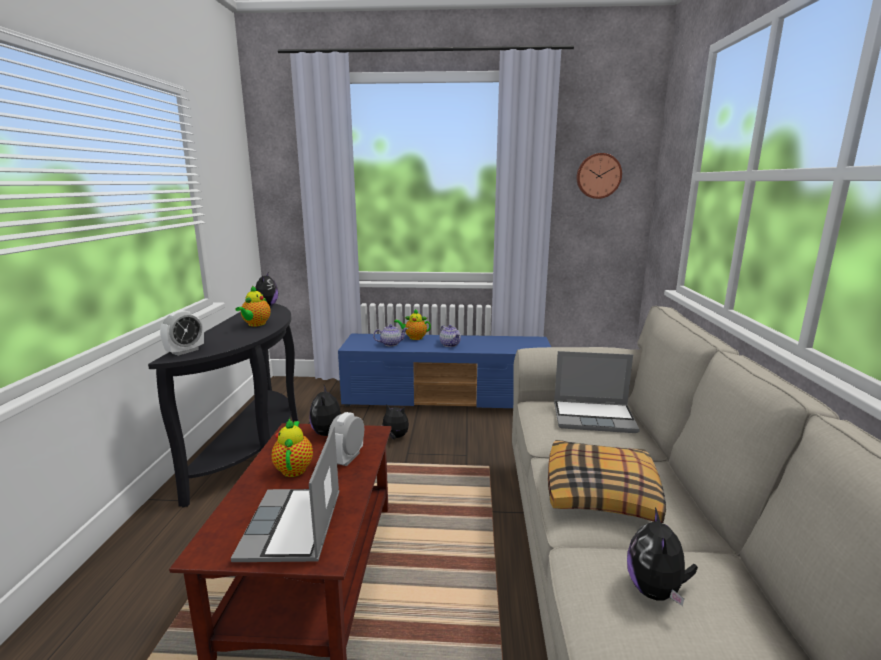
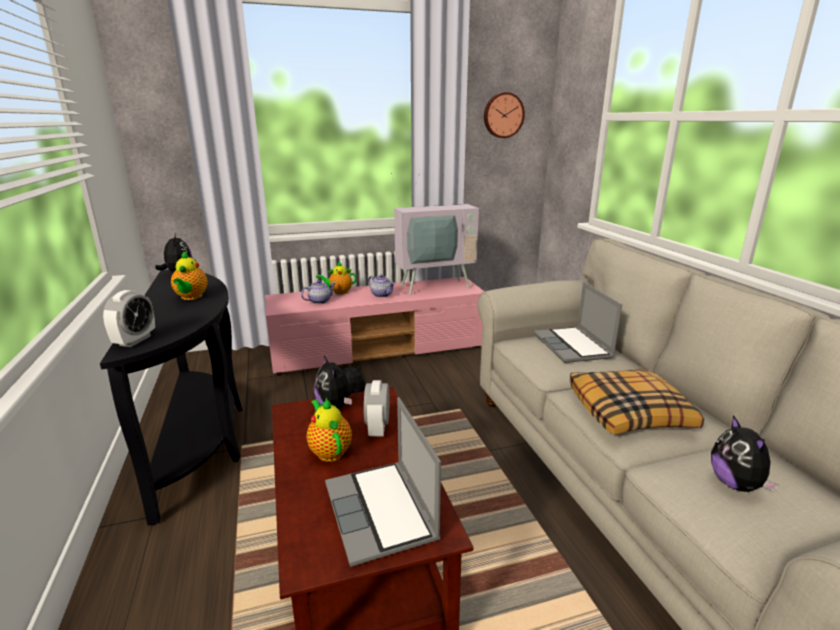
camera: 20 degrees left, 5 degrees up
(447, 398) = (379, 350): blue tv stand -> pink tv stand
(506, 341) = (433, 285): none -> television
(594, 417) = (573, 346): laptop -> laptop turned 90 degrees clockwise

